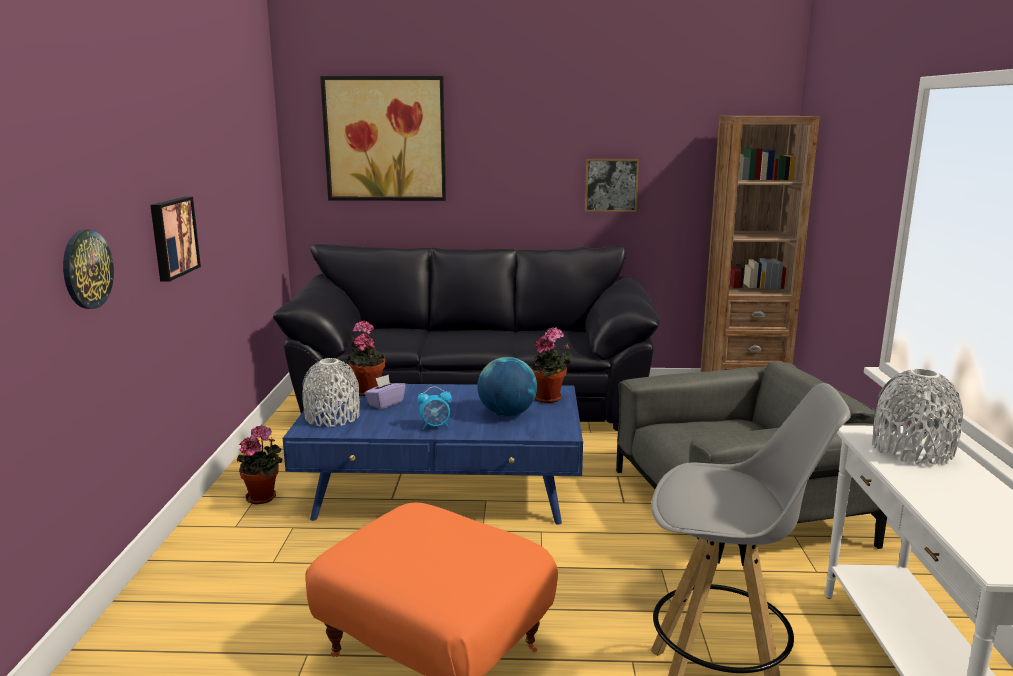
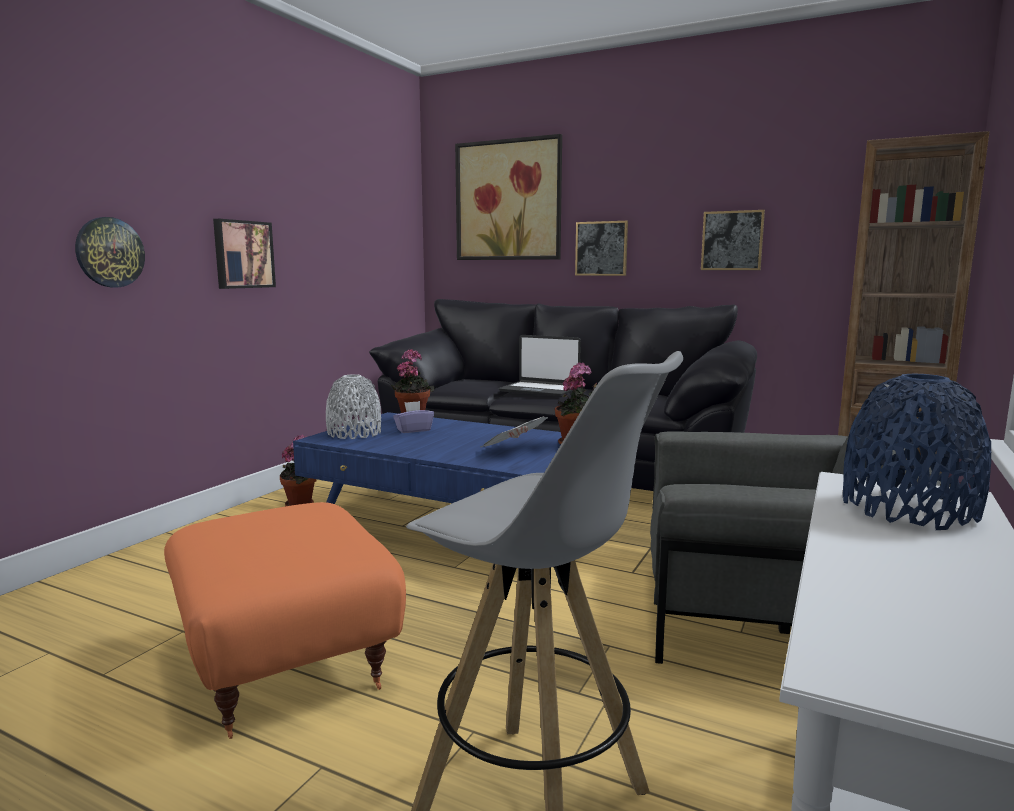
camera: 25 degrees right, 5 degrees down
(435, 426) = (430, 450): alarm clock -> none
(459, 338) = (540, 390): none -> laptop
(488, 190) = (601, 248): none -> picture
(507, 414) = (513, 450): globe -> newspaper
(912, 450) = (908, 509): grey vase -> blue vase

